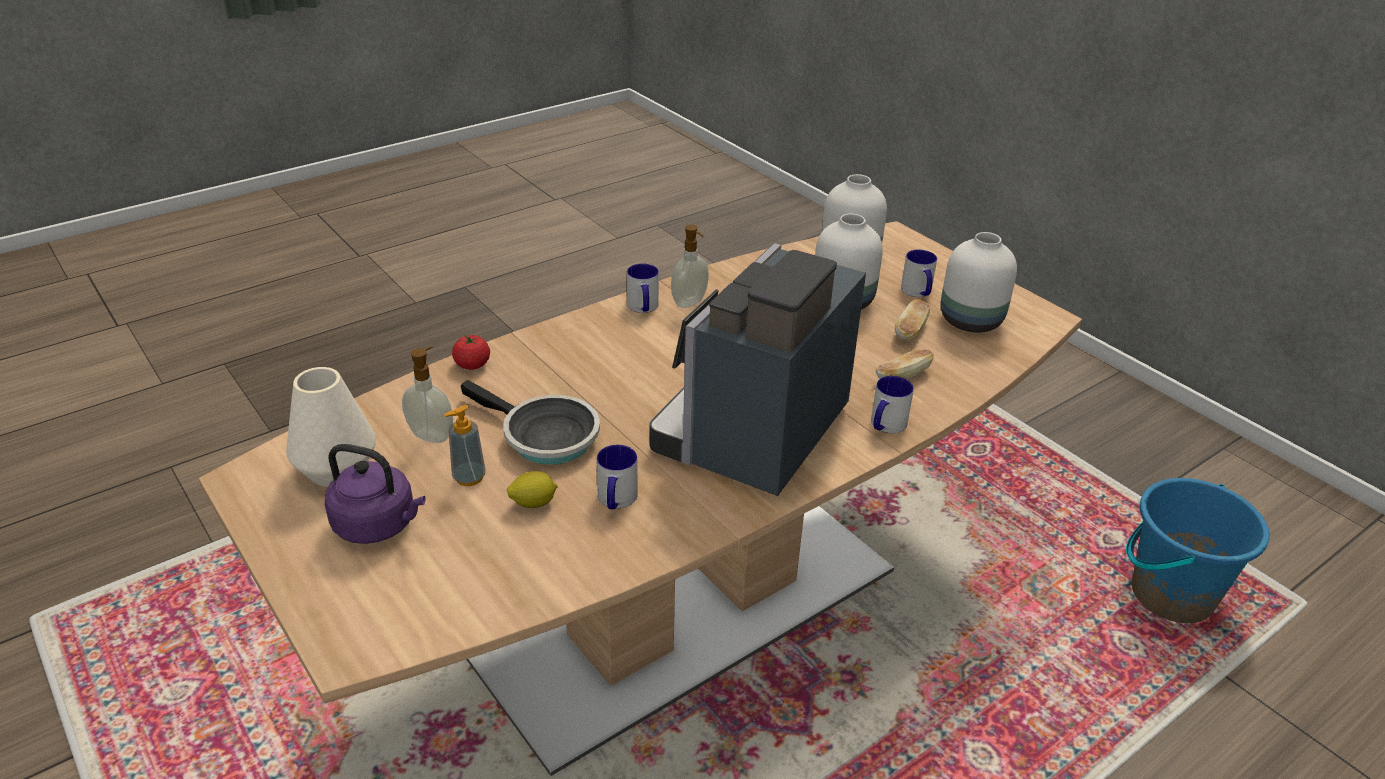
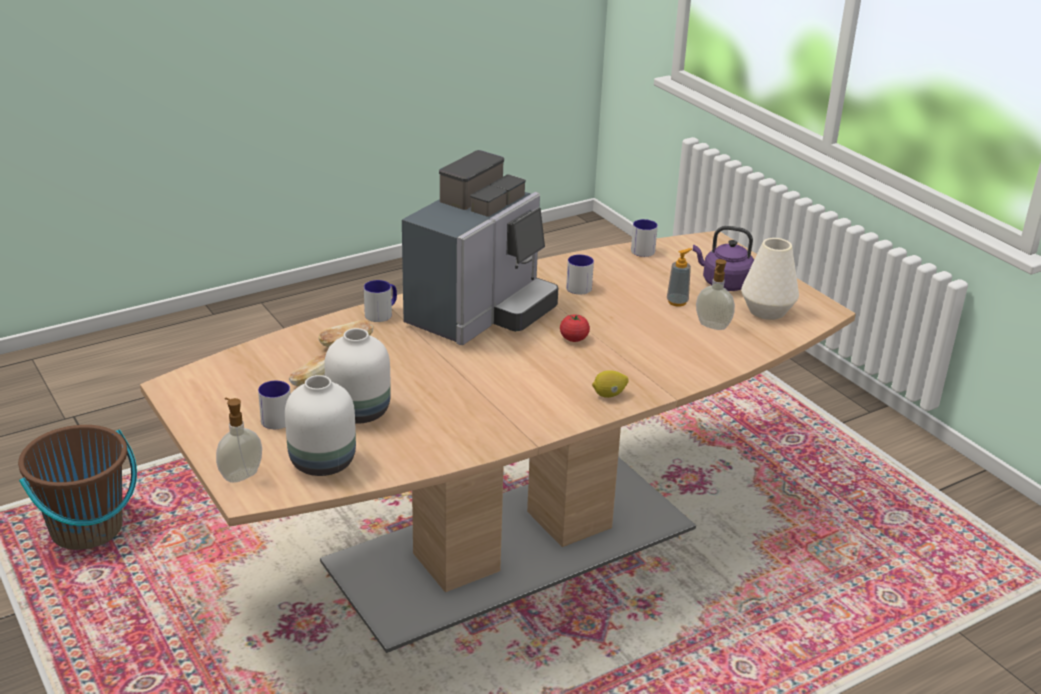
camera: 175 degrees left, 5 degrees down
(472, 365) = (701, 372): tomato -> tomato (574, 338)
(533, 503) = (632, 287): lemon -> lemon (609, 395)
(544, 437) = (631, 320): frying pan -> none
(643, 308) = (556, 415): mug -> mug (642, 249)
(690, 303) = (510, 418): soap dispenser -> soap dispenser (240, 475)
(969, 320) = (250, 386): white vase -> none
(1171, 594) = (87, 529): blue bucket -> brown bucket

